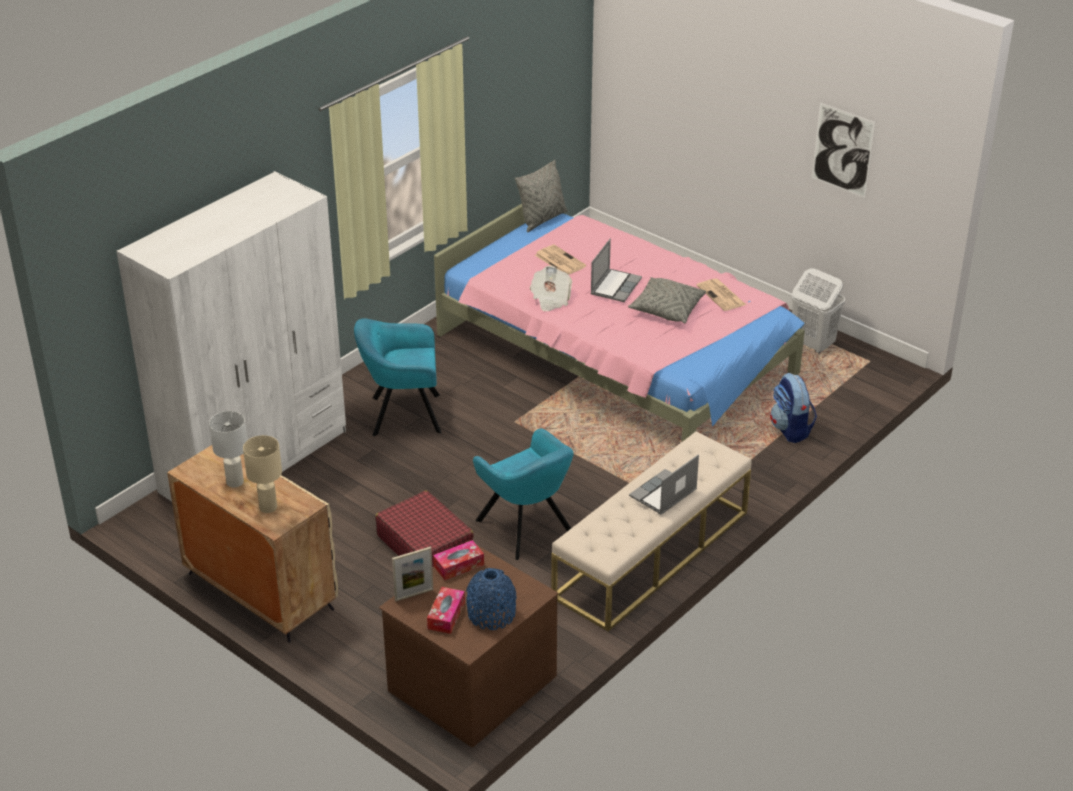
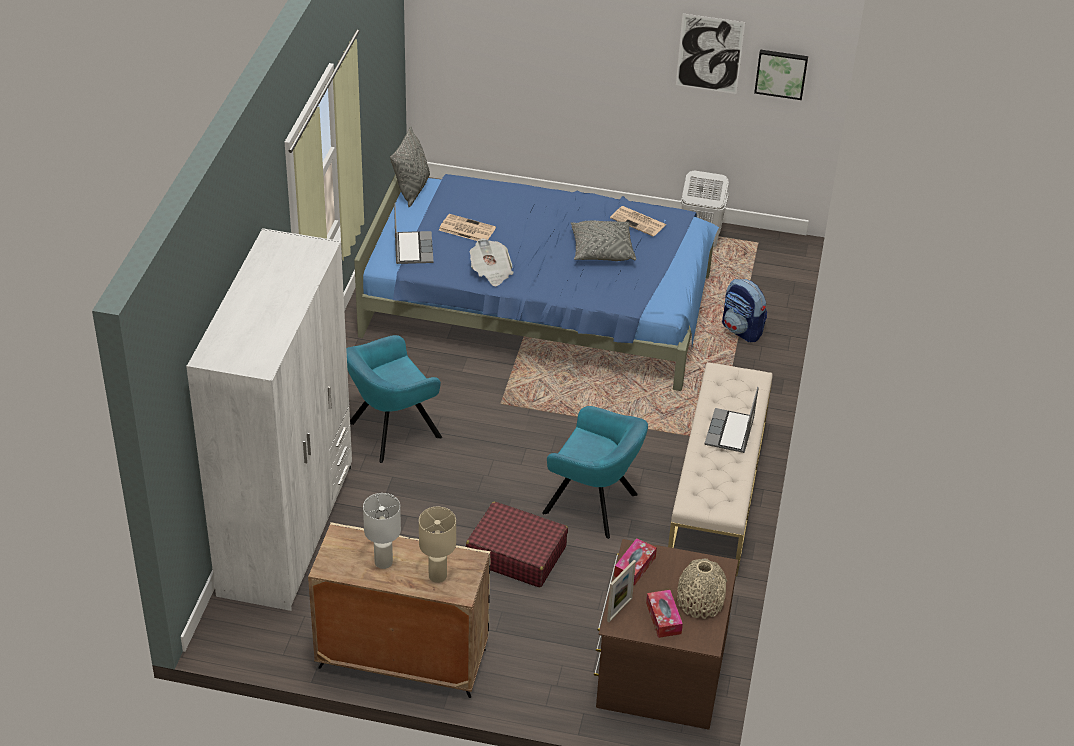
camera: 30 degrees left, 5 degrees up
(491, 614) = (700, 601): blue vase -> beige vase
(615, 286) = (539, 240): laptop -> laptop (412, 248)
(618, 355) = (541, 304): pink bed -> blue bed
(906, 184) = (781, 73): none -> picture

